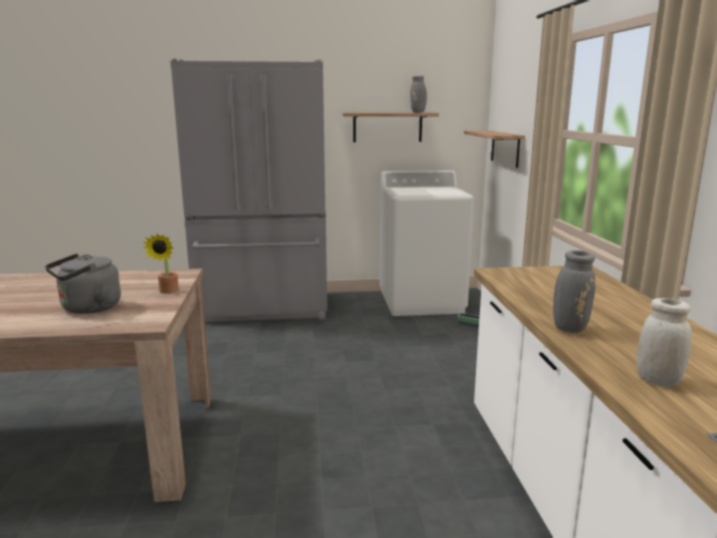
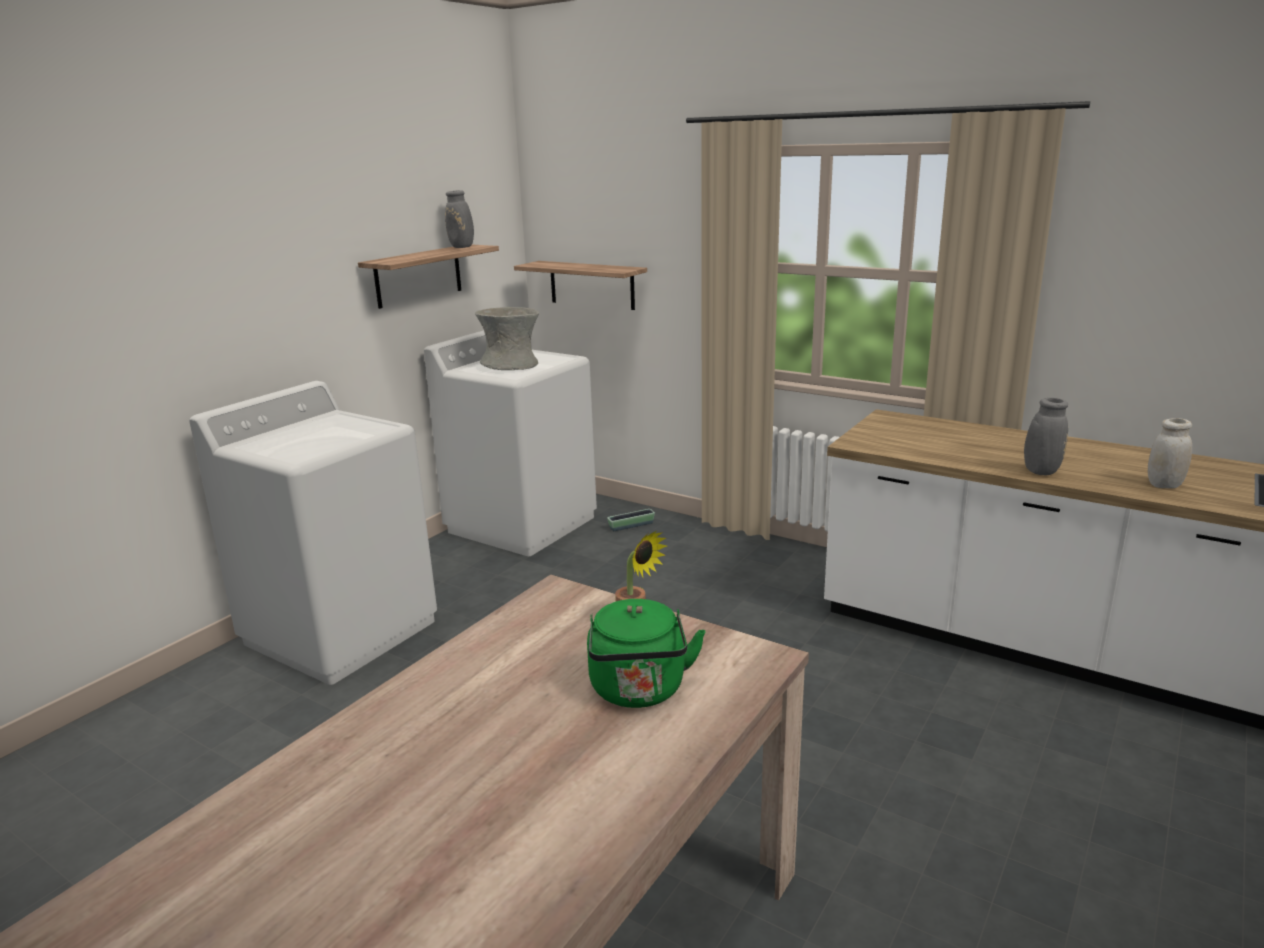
camera: 50 degrees left, 5 degrees up
(88, 308) = (639, 691): grey kettle -> green kettle
(263, 309) = (342, 631): grey fridge -> white washing machine
(420, 190) = (511, 365): none -> grey vase

